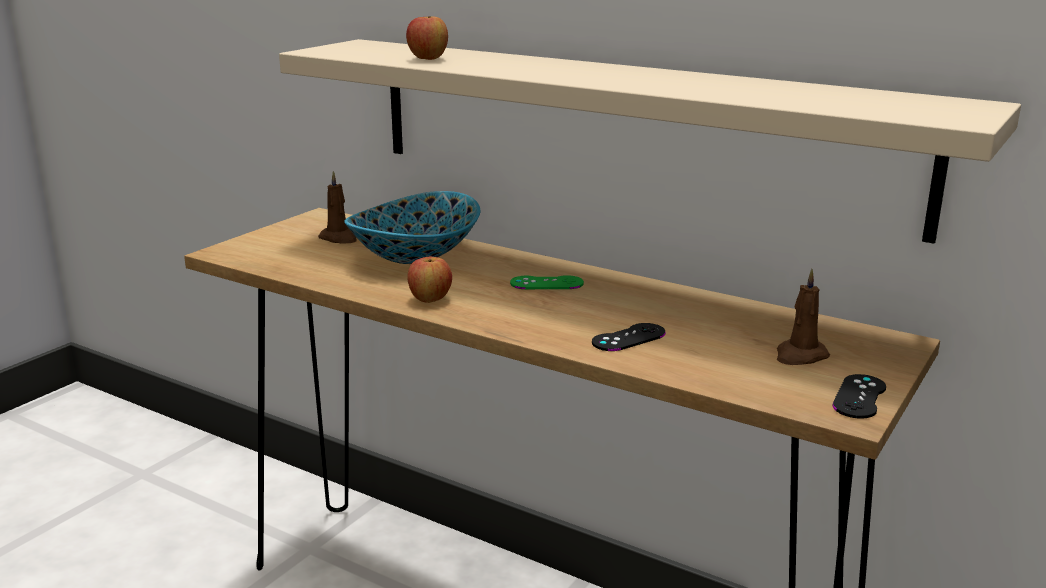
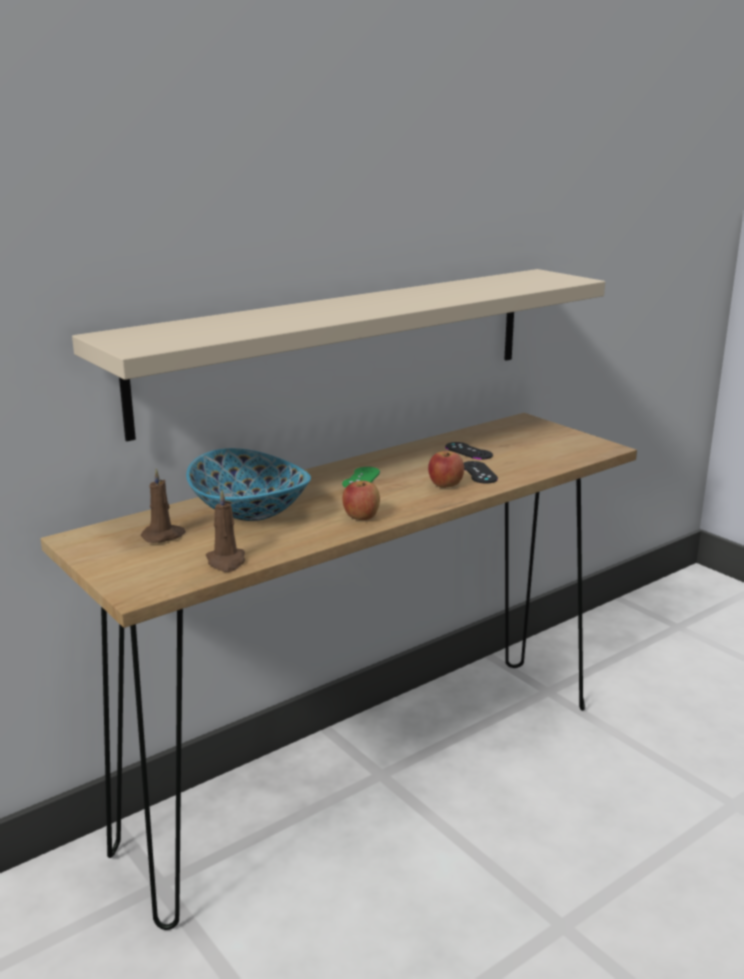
camera: 70 degrees left, 0 degrees up
(428, 59) = (246, 326): apple -> apple (445, 485)
(800, 356) = (530, 441): brown candle -> brown candle (226, 562)
(859, 397) = (587, 441): black game controller -> black game controller (468, 451)

